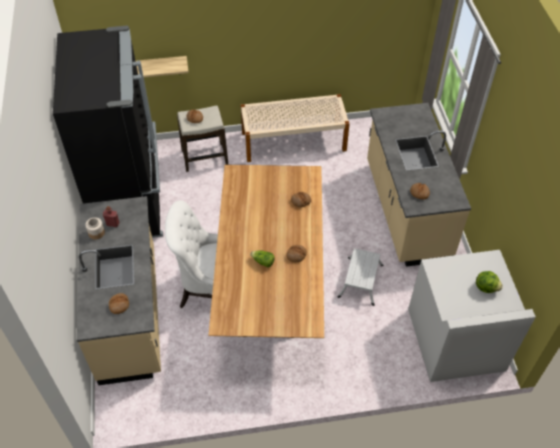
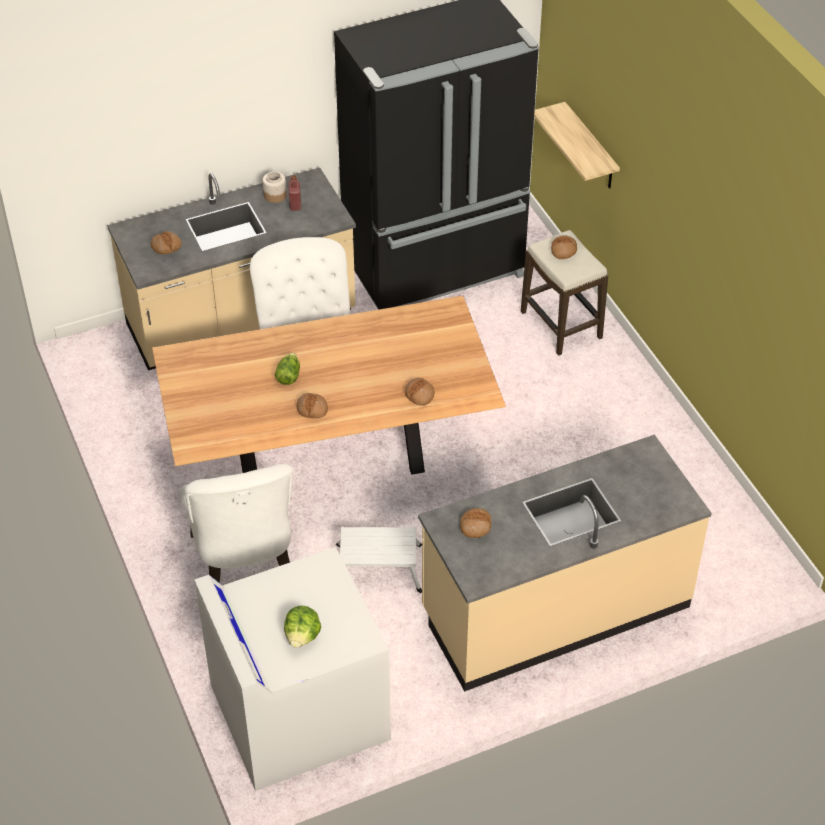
camera: 75 degrees right, 5 degrees down
(293, 141) = (651, 426): beige bench -> none
(340, 347) = (245, 563): none -> white chair

